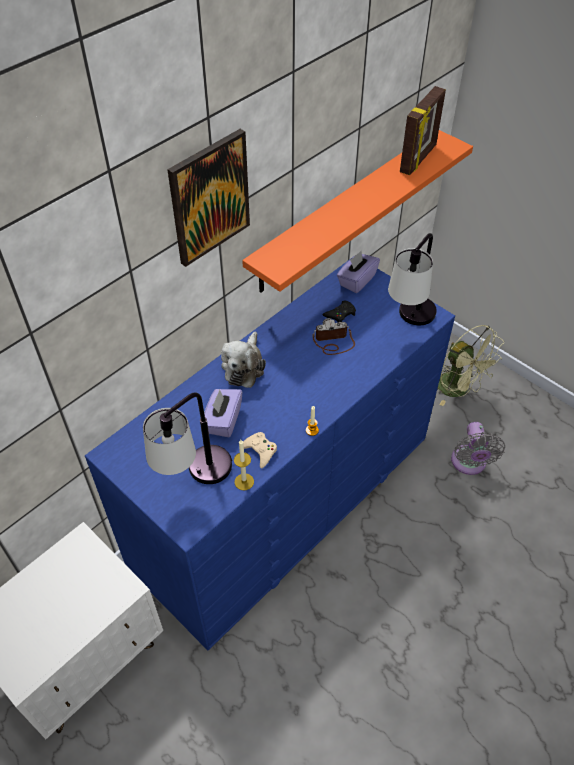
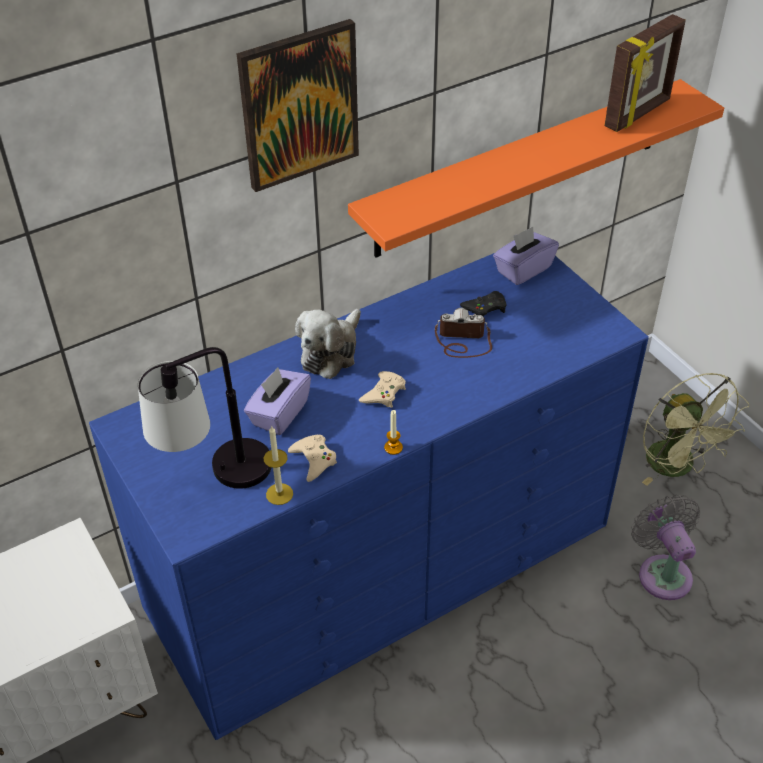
camera: 15 degrees right, 5 degrees down
(292, 391) = (384, 393): none -> beige game controller
(410, 324) = (579, 336): table lamp -> none
(469, 463) = (662, 572): grey fan -> grey fan turned 150 degrees clockwise

